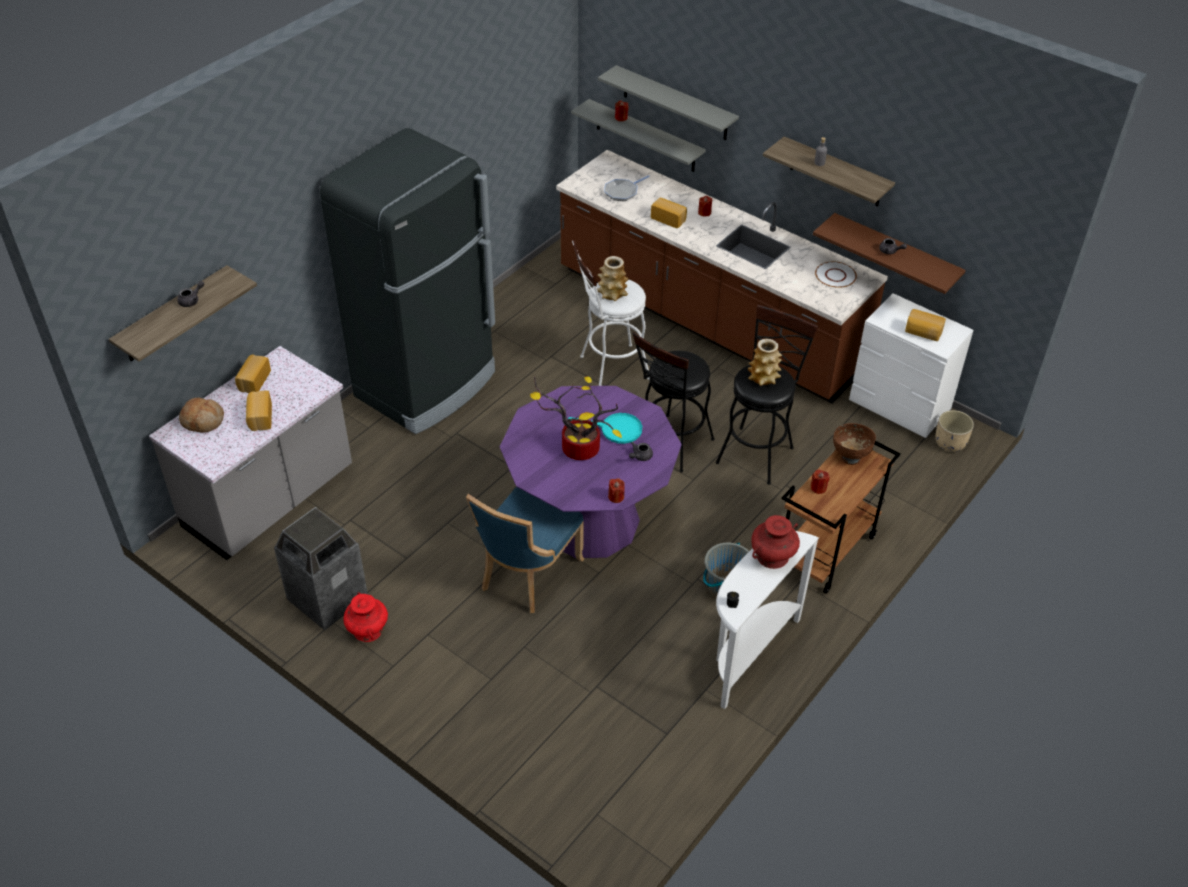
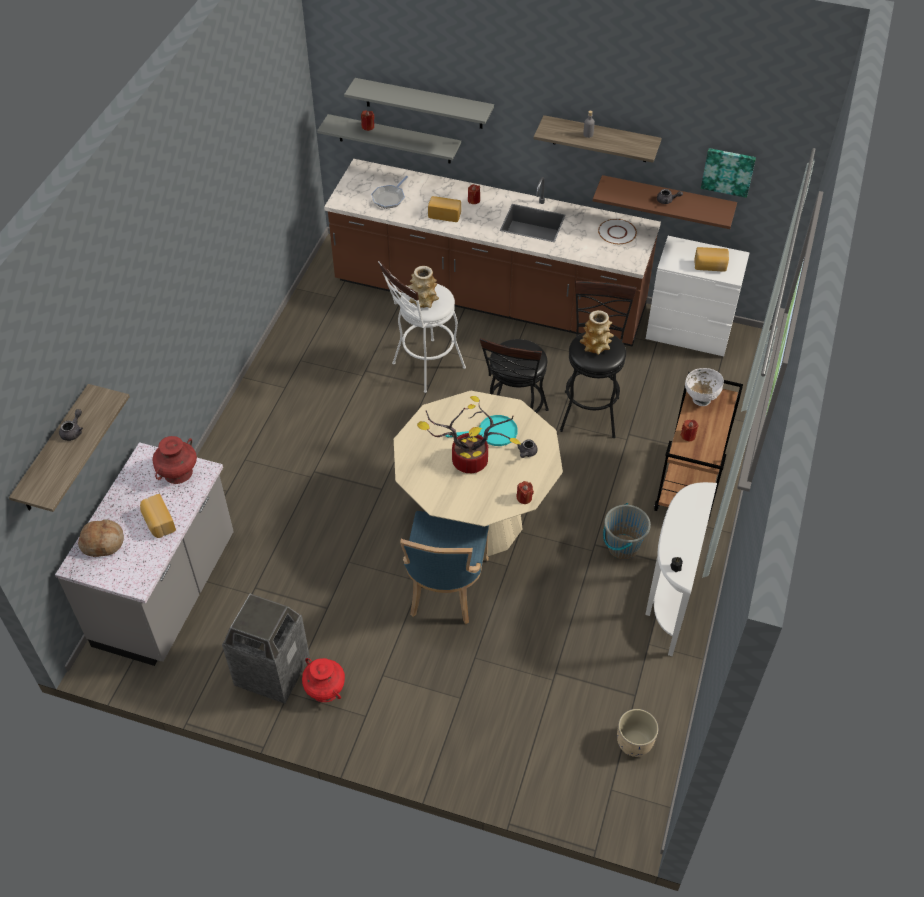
camera: 20 degrees left, 5 degrees up
(253, 381) = (132, 486): bread -> none
(427, 385) = (263, 432): black fridge -> none
(589, 521) = (476, 520): purple dining table -> beige dining table
(772, 556) = (688, 513): red vase -> red vase (178, 473)
(850, 457) = (701, 399): brown bowl -> white bowl
(949, 443) = (744, 355): beige planter -> beige planter (634, 742)
(958, 233) = (728, 171): none -> picture

